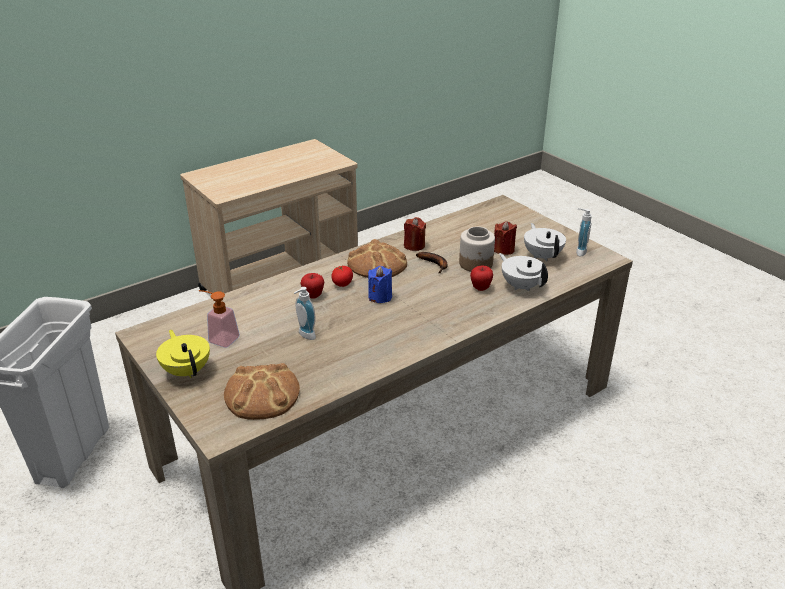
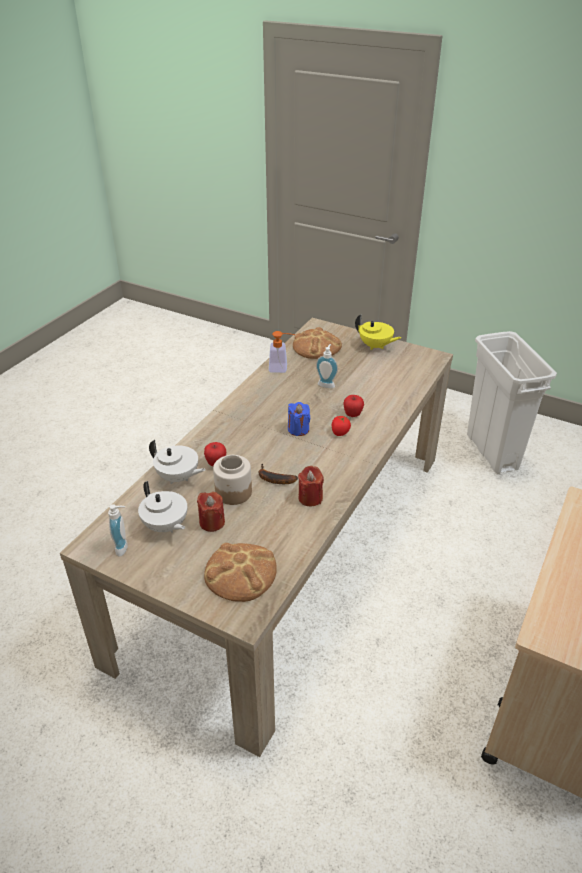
camera: 155 degrees right, 5 degrees up
(220, 338) = (381, 367): soap dispenser -> soap dispenser (282, 368)
(377, 263) = (328, 463): bread -> bread (241, 573)

